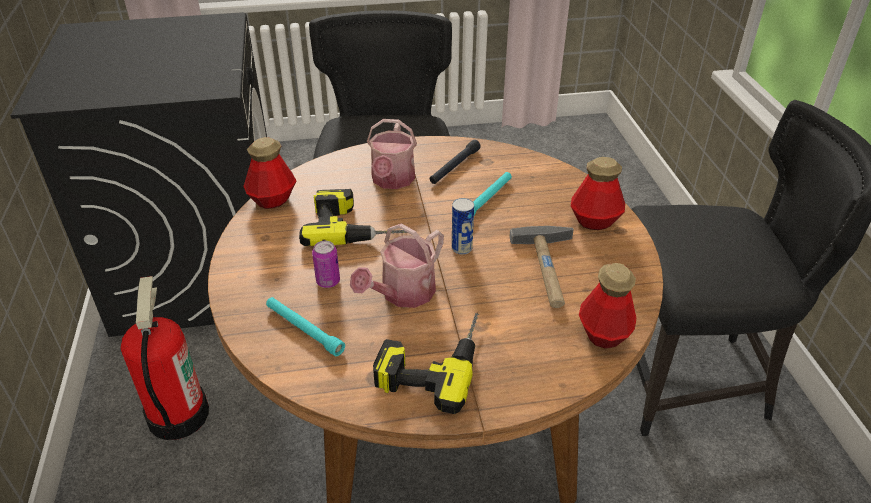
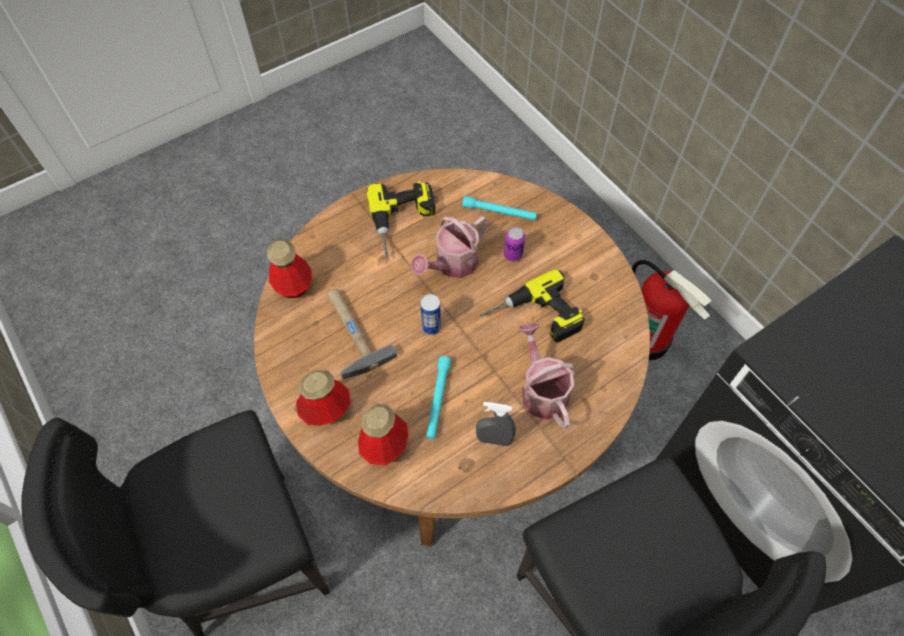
camera: 155 degrees right, 20 degrees up
(272, 200) = (626, 319): bottle -> bottle (384, 446)
(403, 294) = (452, 265): watering can -> watering can turned 150 degrees counterclockwise
(454, 167) = (494, 439): black flashlight -> grey spray bottle

